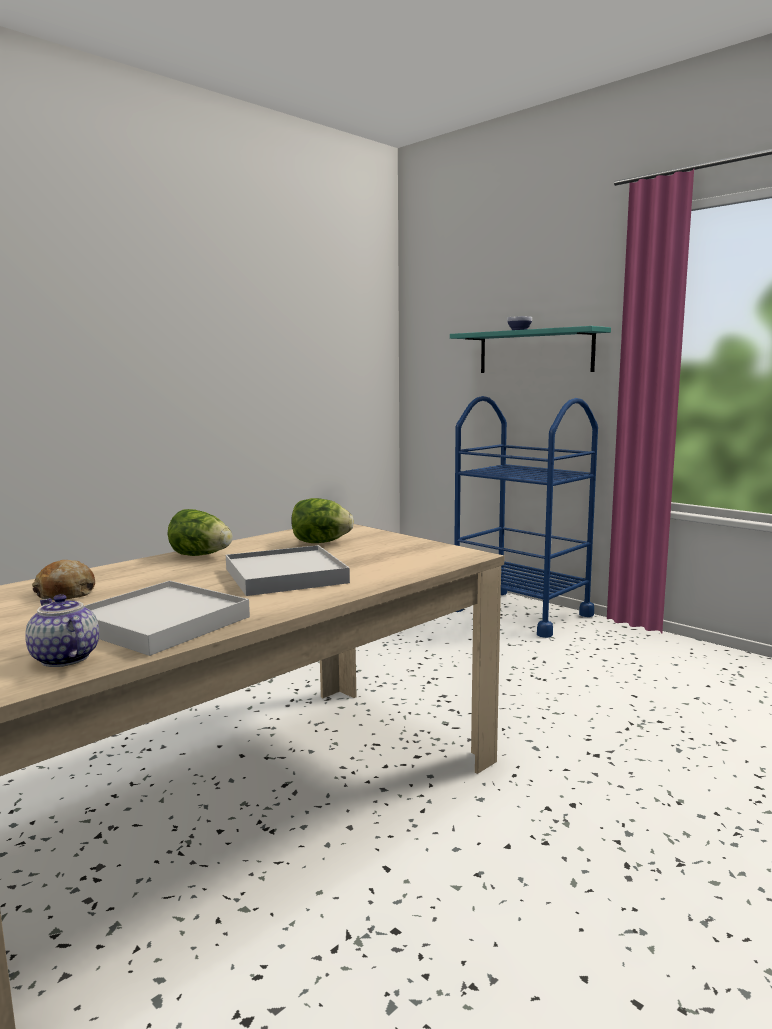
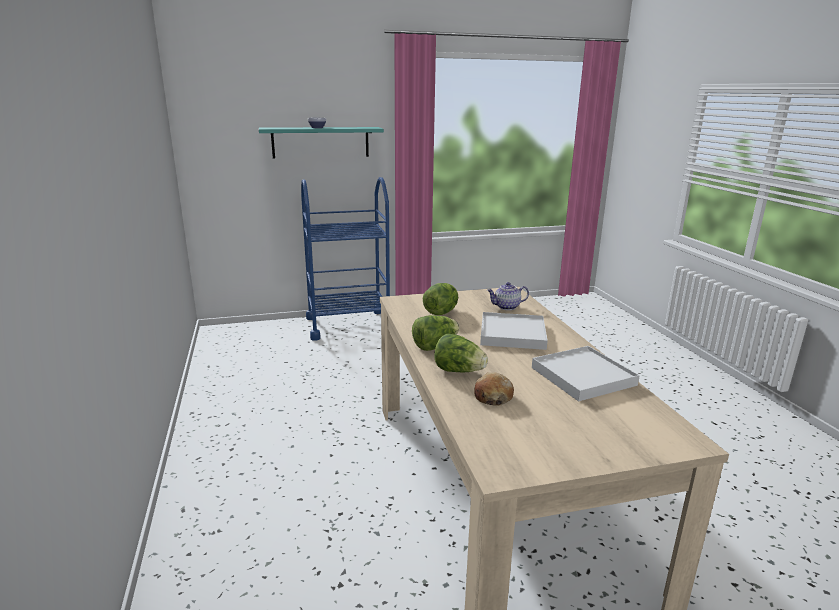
camera: 60 degrees left, 10 degrees up
(63, 658) = (631, 407): teapot -> teapot (506, 307)
(133, 572) = (459, 371): none -> lettuce

